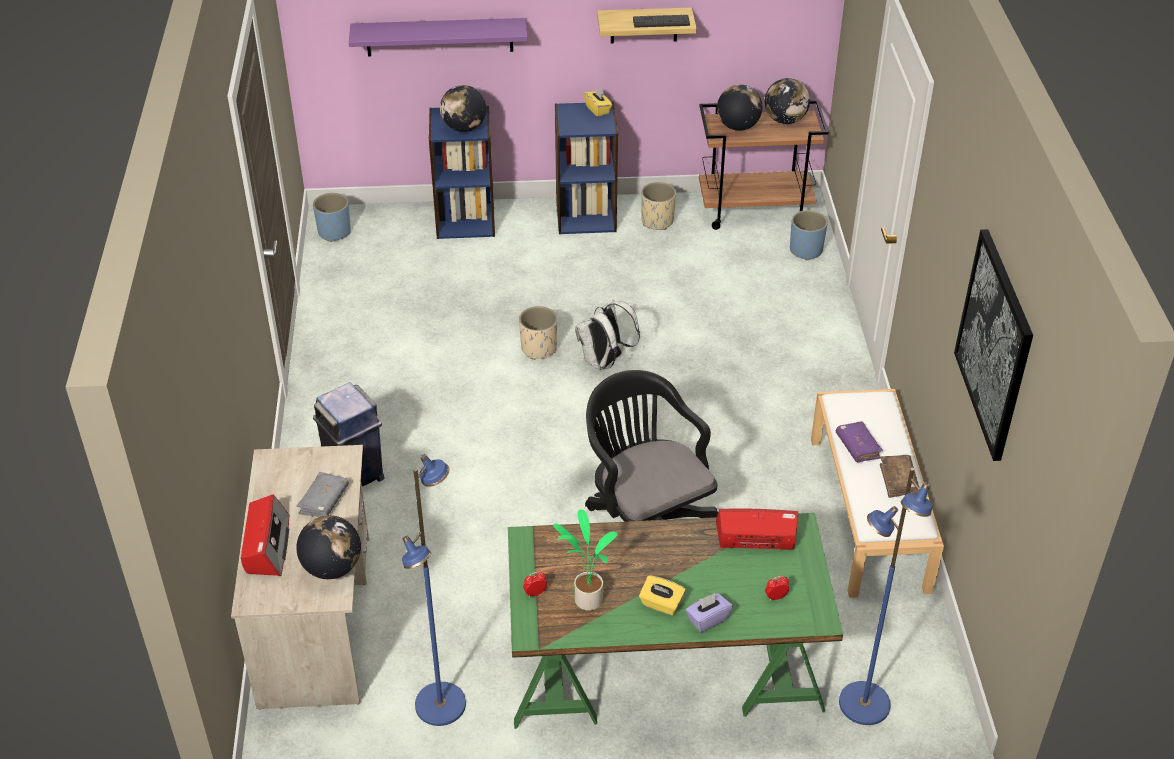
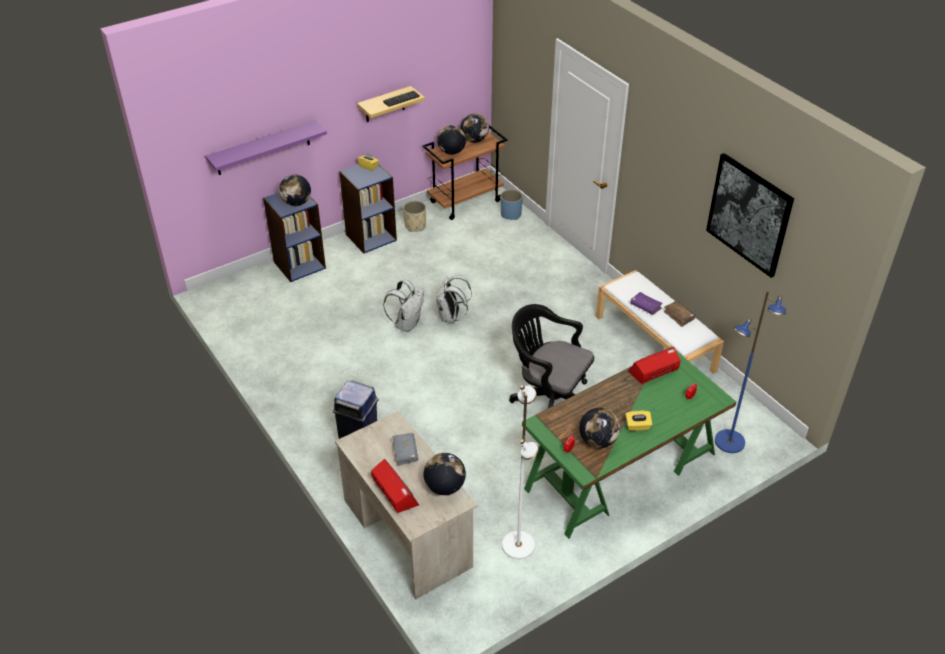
camera: 30 degrees left, 0 degrees up
(334, 232) = (220, 301): blue planter -> none
(441, 705) = (519, 545): blue floor lamp -> white floor lamp
(539, 348) = (407, 324): beige planter -> white backpack
(586, 599) = (598, 441): potted plant -> globe
(707, 619) = (667, 423): purple tissue box -> none

